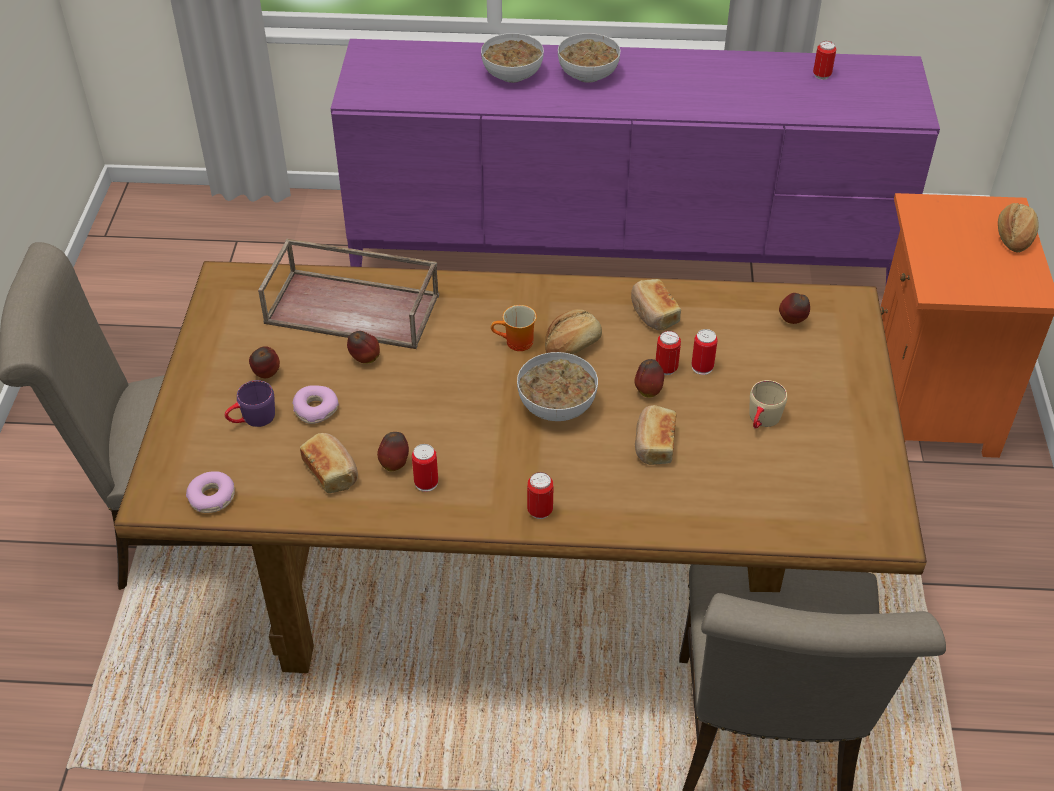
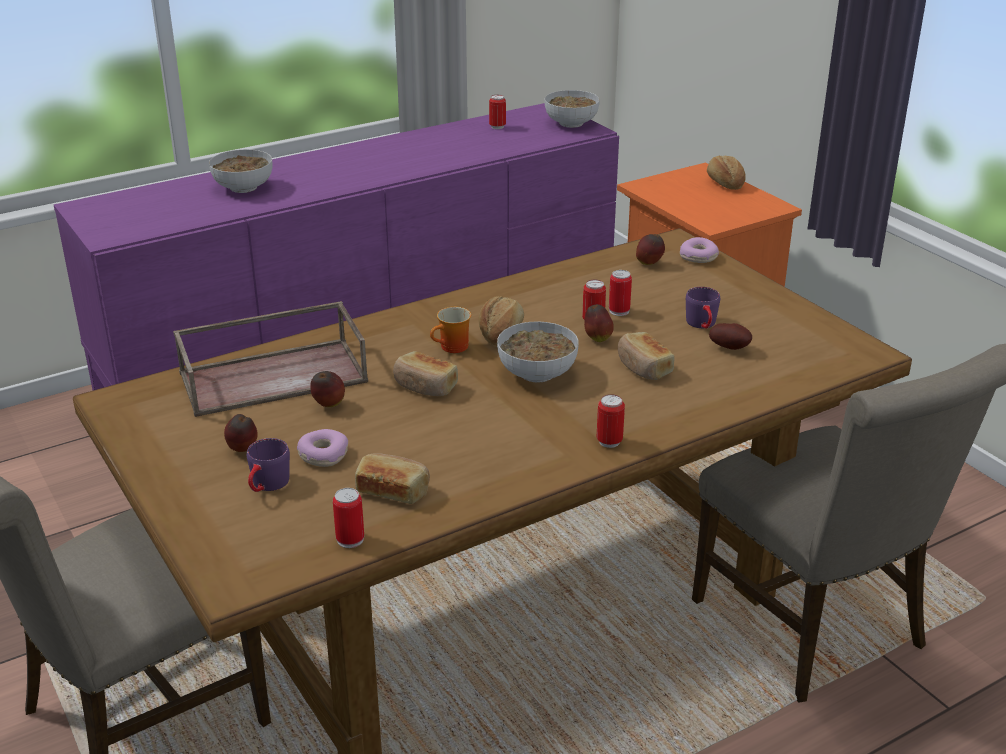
camera: 35 degrees left, 15 degrees down
(212, 498) = (296, 557): donut -> donut (698, 257)
(395, 464) = (446, 462): apple -> none
(426, 483) = (490, 463): can -> can (350, 539)
(588, 74) = (311, 171): bowl -> bowl (571, 123)
(653, 314) = (541, 294): bread -> bread (425, 386)
(758, 461) = (730, 348): none -> potato
(762, 421) = (703, 325): beige mug -> purple mug

